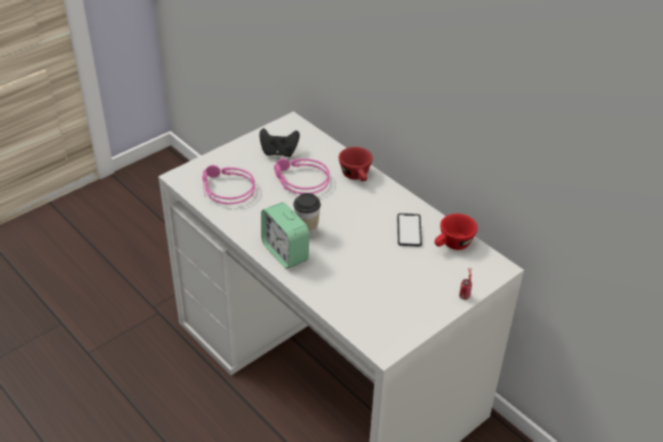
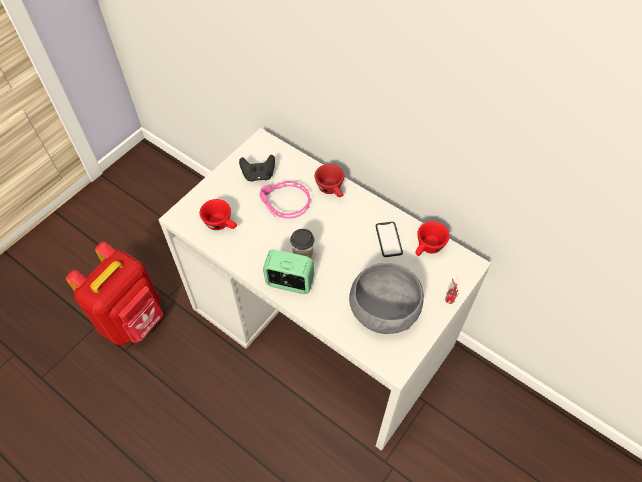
camera: 10 degrees left, 15 degrees up
(107, 323) = (133, 319): none -> red backpack
(225, 190) = (221, 224): pink headphones -> red cup
(285, 252) = (289, 282): alarm clock -> alarm clock turned 150 degrees clockwise
(383, 294) = (383, 311): none -> grey bowl

